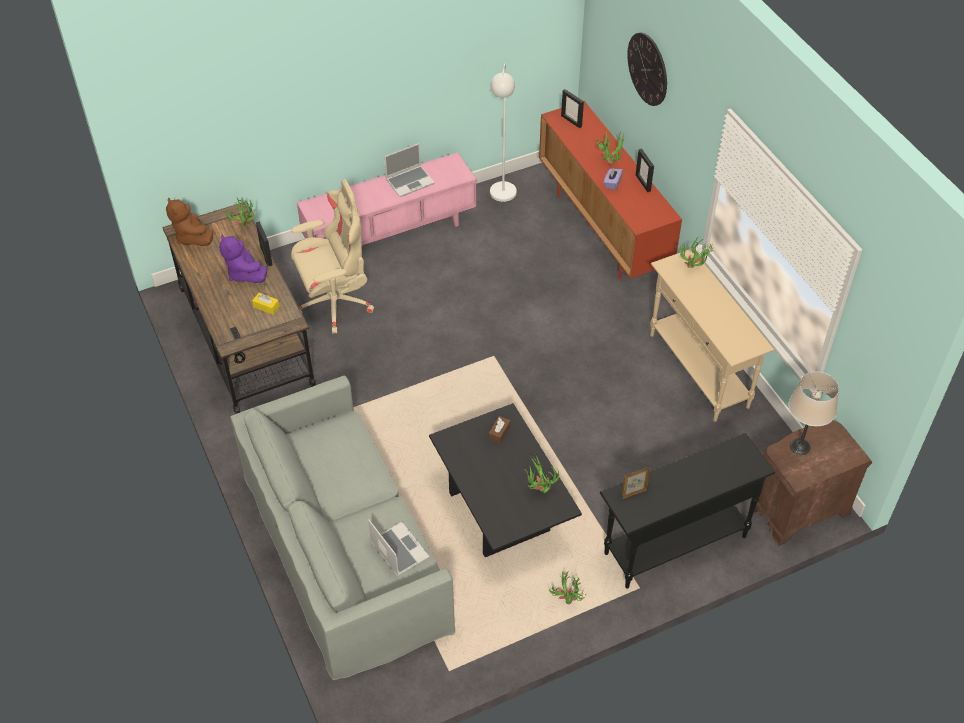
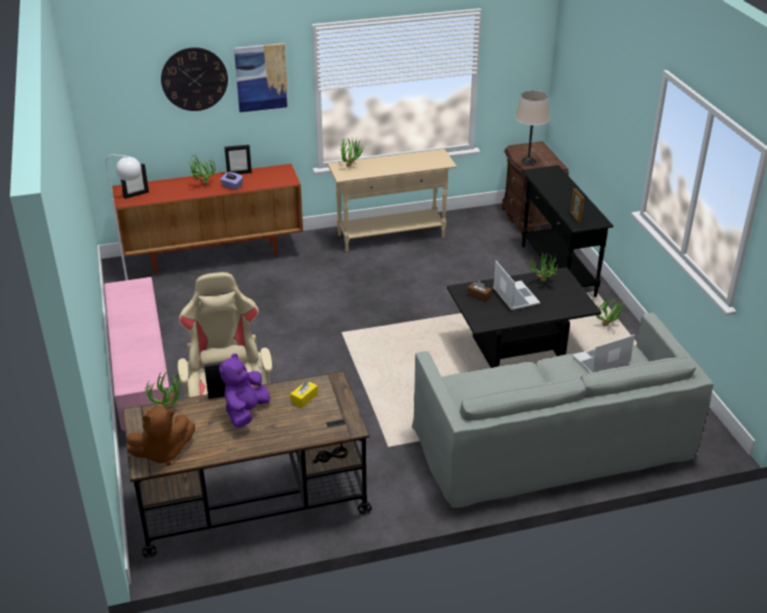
camera: 80 degrees left, 15 degrees down
(244, 274) = (245, 412): purple plush toy -> purple plush toy turned 135 degrees clockwise
(410, 181) = (130, 315): laptop -> laptop (515, 296)
(686, 117) = (261, 77): none -> picture

